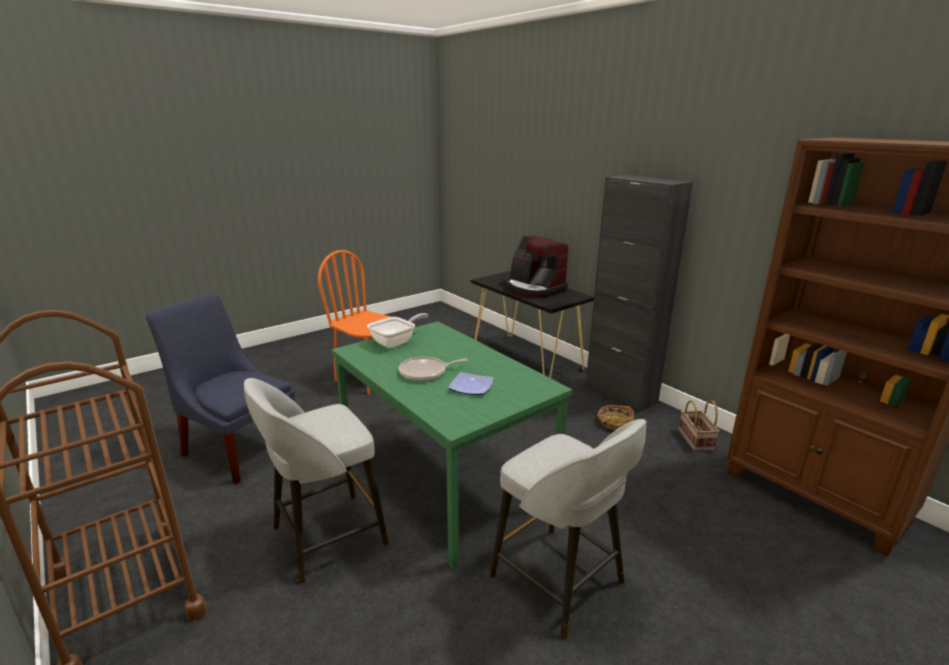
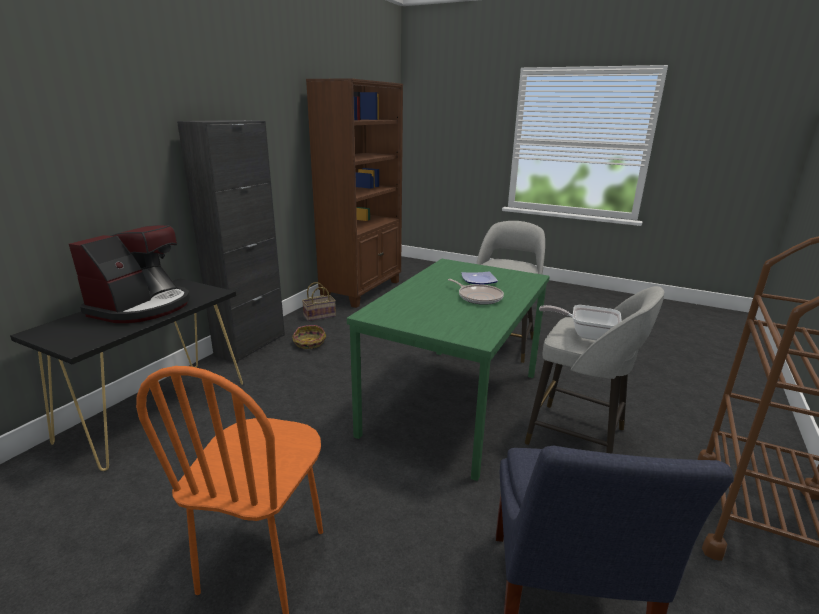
camera: 115 degrees left, 0 degrees up
(396, 342) = (430, 323): frying pan -> frying pan (586, 334)

